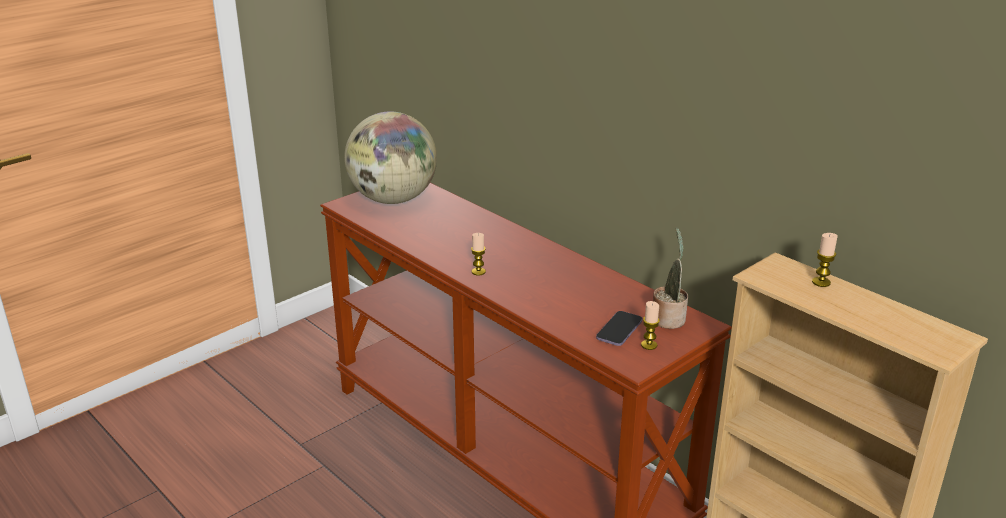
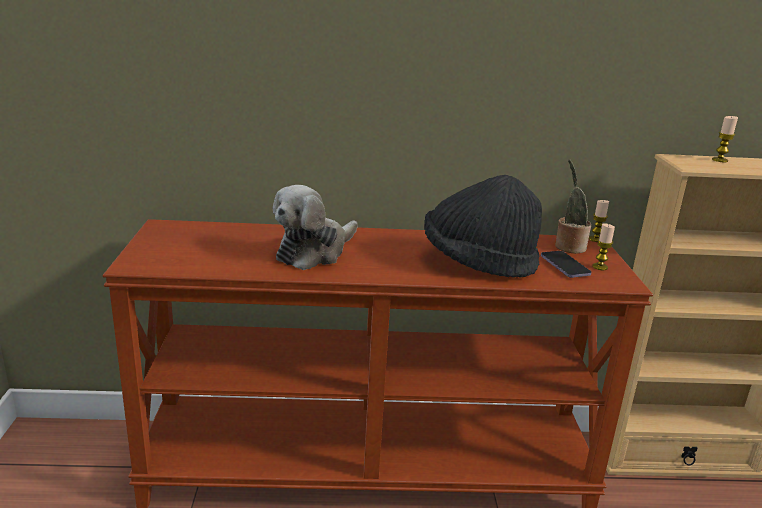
camera: 50 degrees left, 5 degrees down
(393, 199) = (180, 244): globe -> none
(459, 238) = (314, 252): none -> plush toy
(478, 272) = (387, 269): candle -> candle (595, 239)
(555, 296) = (478, 262): none -> black hat

